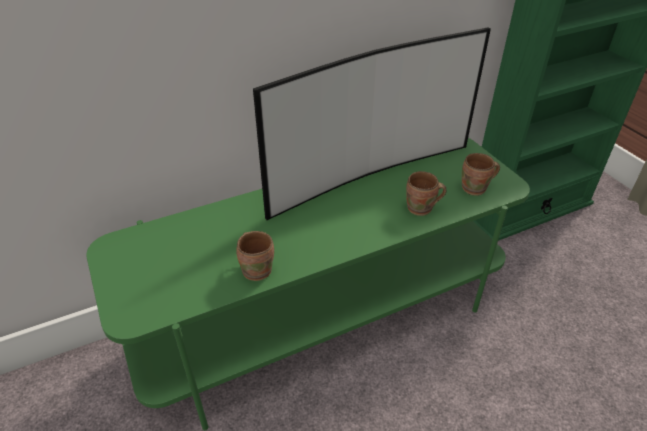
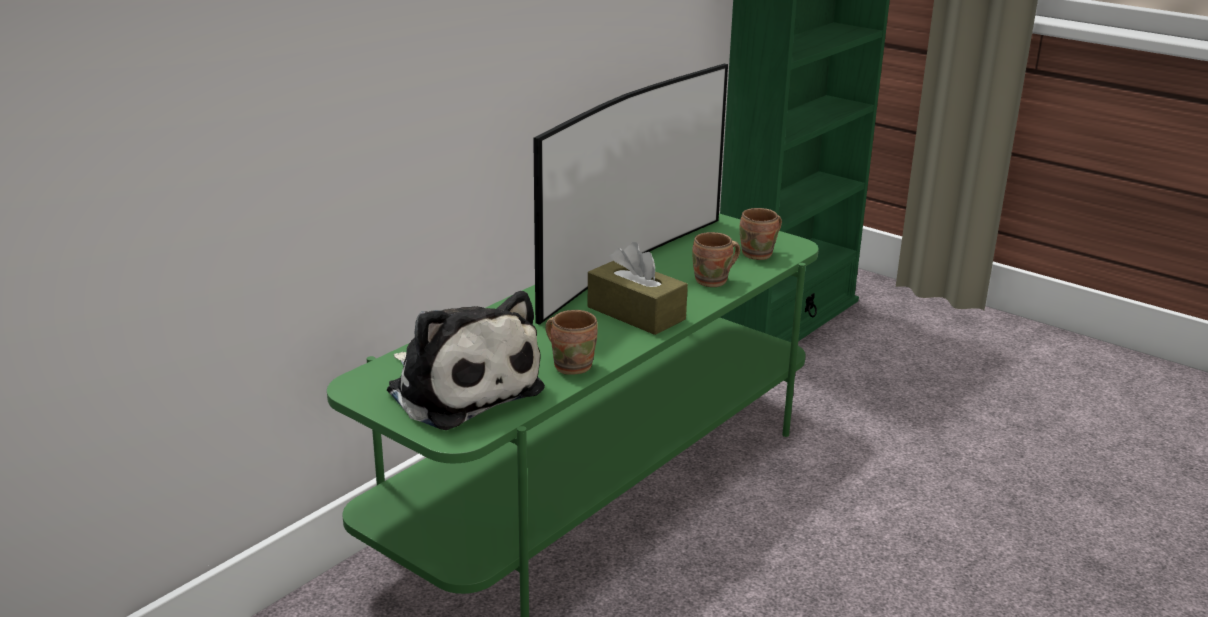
camera: 25 degrees left, 15 degrees down
(168, 270) = (461, 388): none -> plush toy
(341, 227) = (636, 313): none -> brown tissue box

